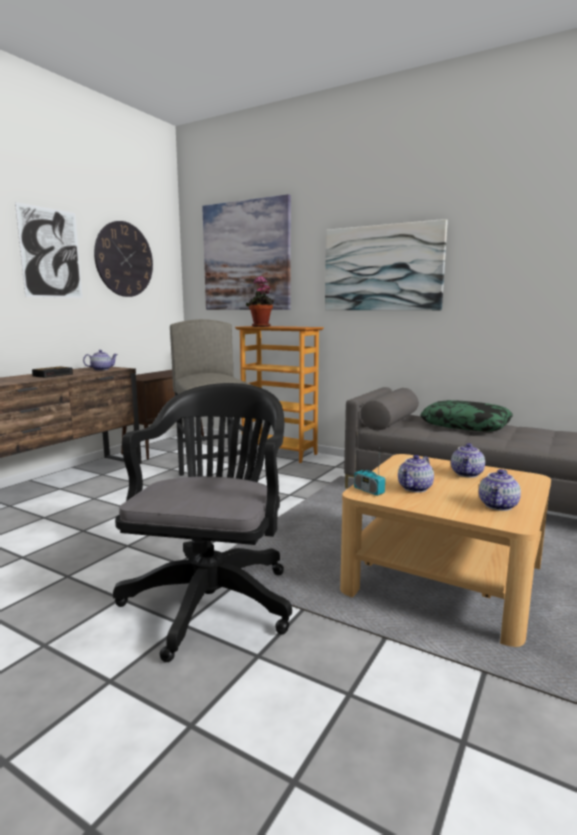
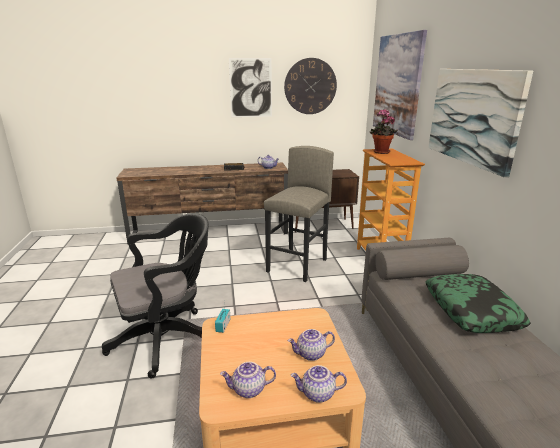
camera: 50 degrees right, 10 degrees up
(415, 488) = (247, 342): teapot -> teapot (317, 394)

